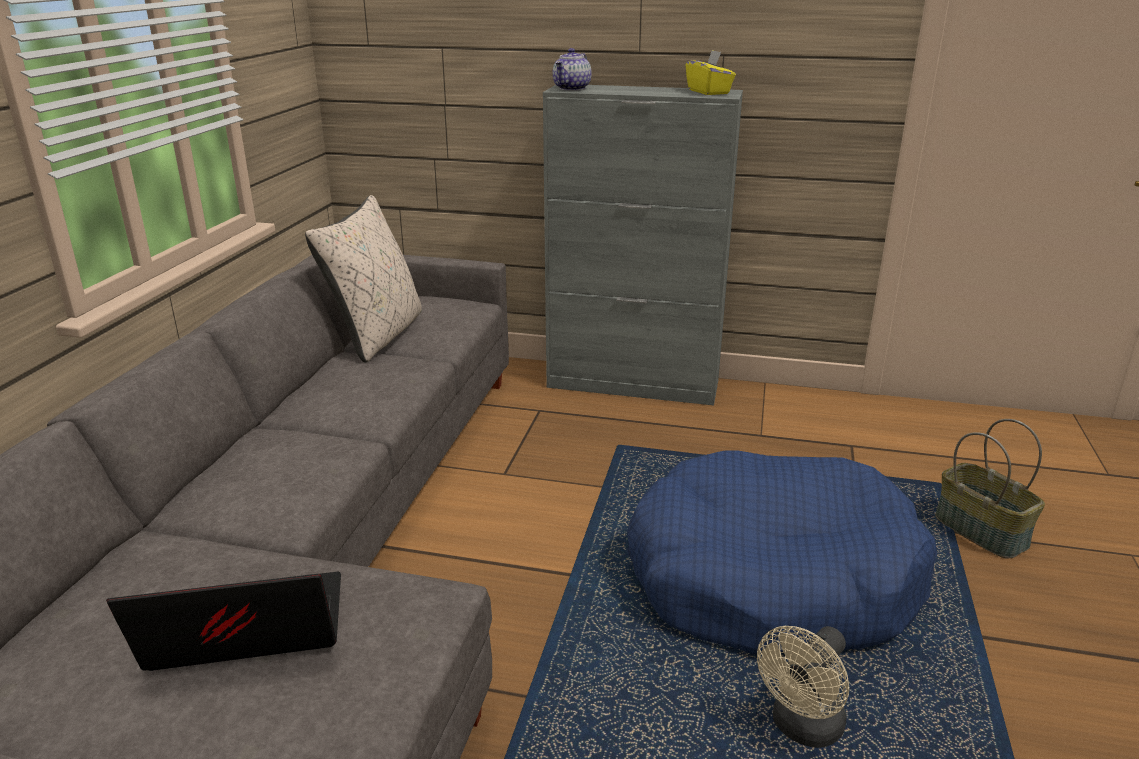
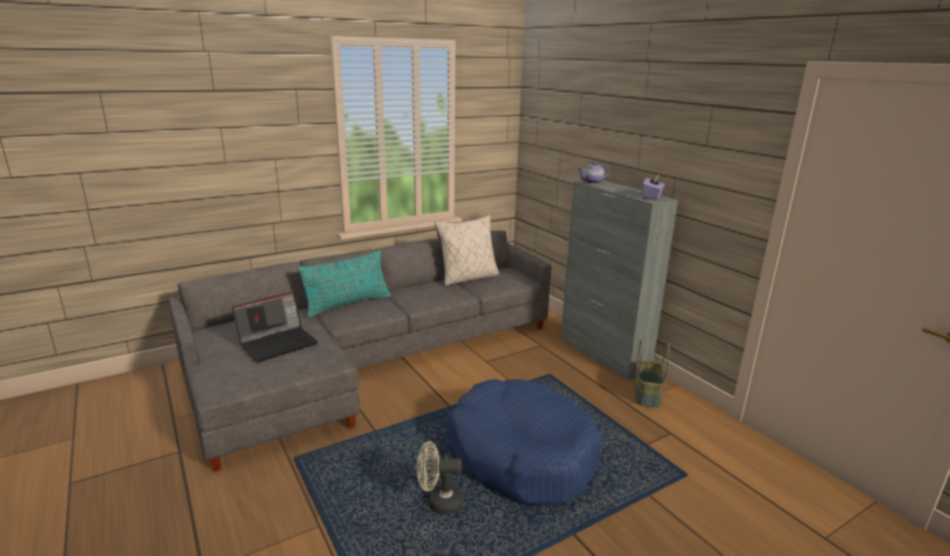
camera: 45 degrees right, 5 degrees down
(236, 477) = (347, 304): none -> turquoise pillow
(243, 635) = (278, 343): laptop -> laptop turned 105 degrees clockwise
(709, 92) = (652, 197): yellow tissue box -> purple tissue box
(982, 531) = (667, 505): basket -> basket (648, 395)

